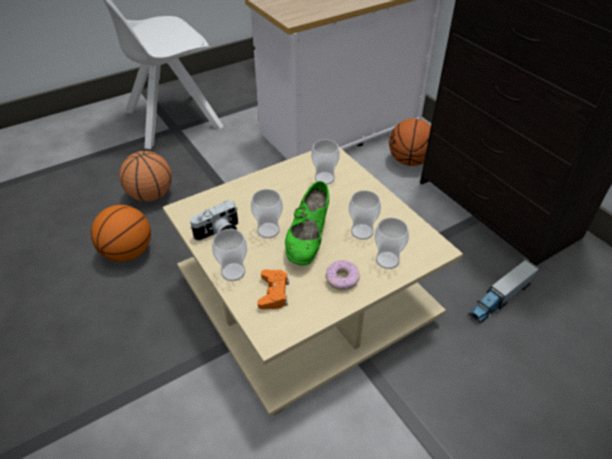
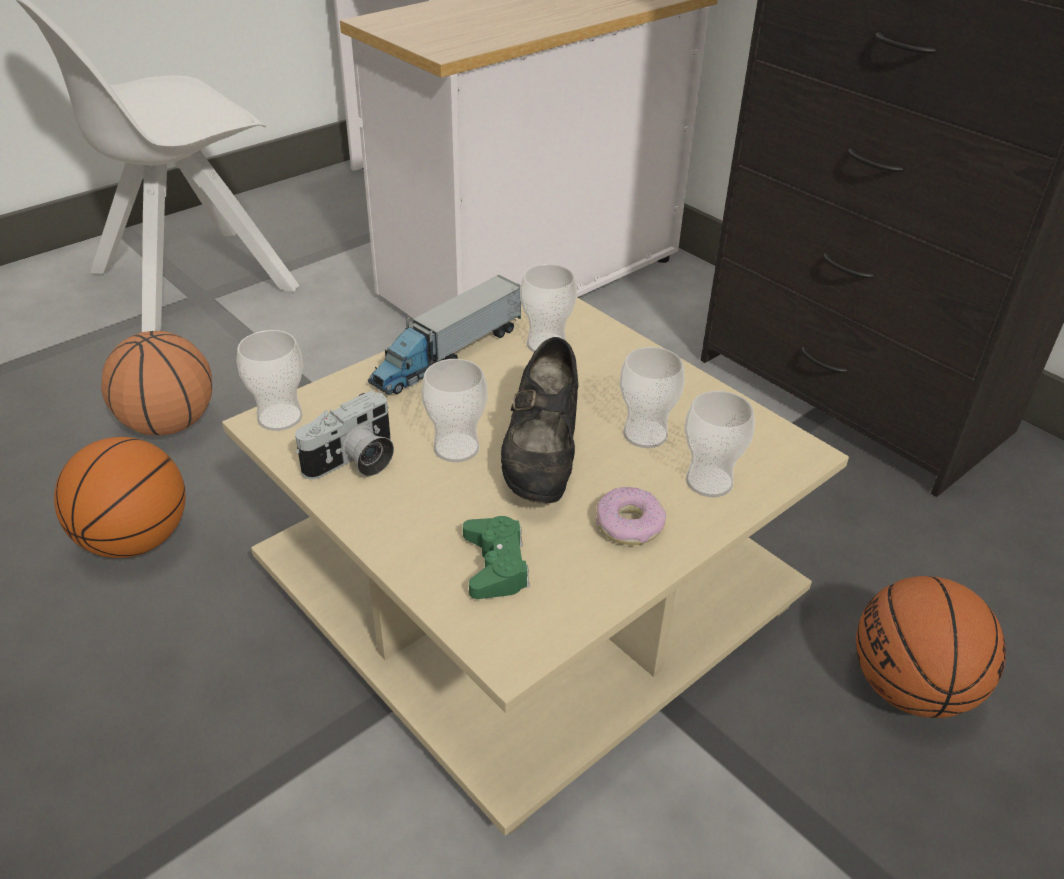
camera: 10 degrees left, 5 degrees down
(233, 272) = (400, 533): cup -> cup (280, 417)
(274, 293) = (496, 565): orange game controller -> green game controller
(308, 240) = (541, 458): green shoe -> black shoe
(409, 161) = (671, 324): basketball -> basketball (909, 688)
(500, 298) = (900, 553): toy truck -> toy truck (447, 354)

